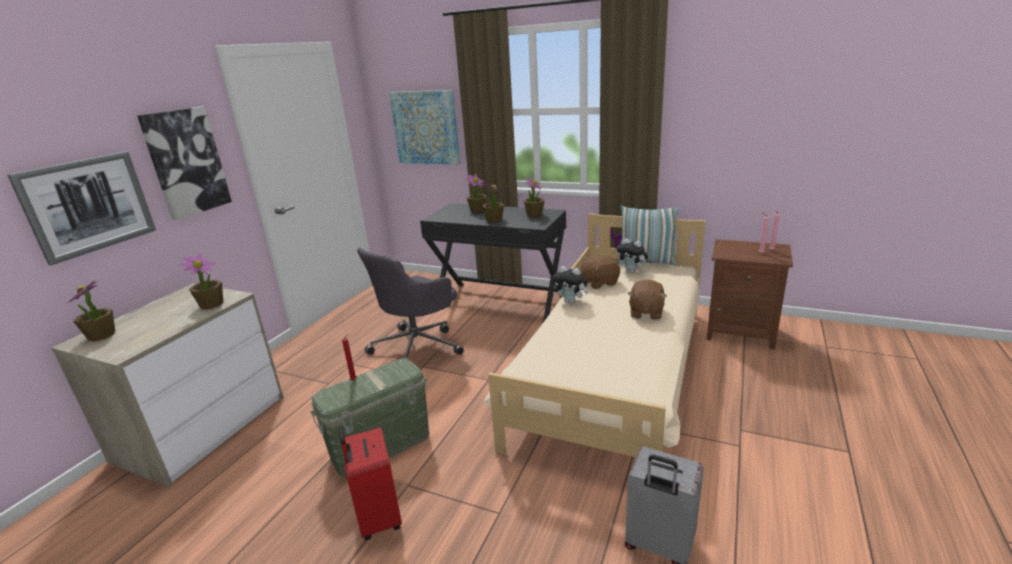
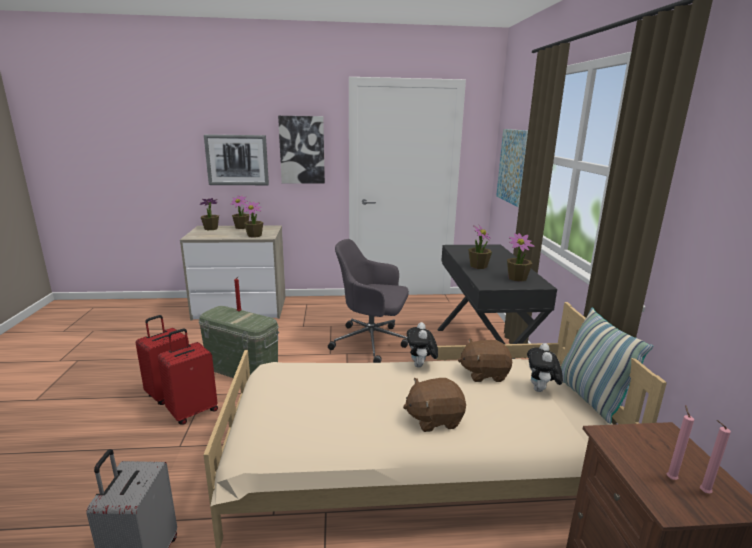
camera: 60 degrees right, 5 degrees down
(438, 498) = (193, 412): none -> red suitcase
(478, 210) = (495, 256): potted plant -> potted plant (241, 227)
(599, 282) = (484, 373): brown plush toy -> brown plush toy turned 45 degrees counterclockwise

